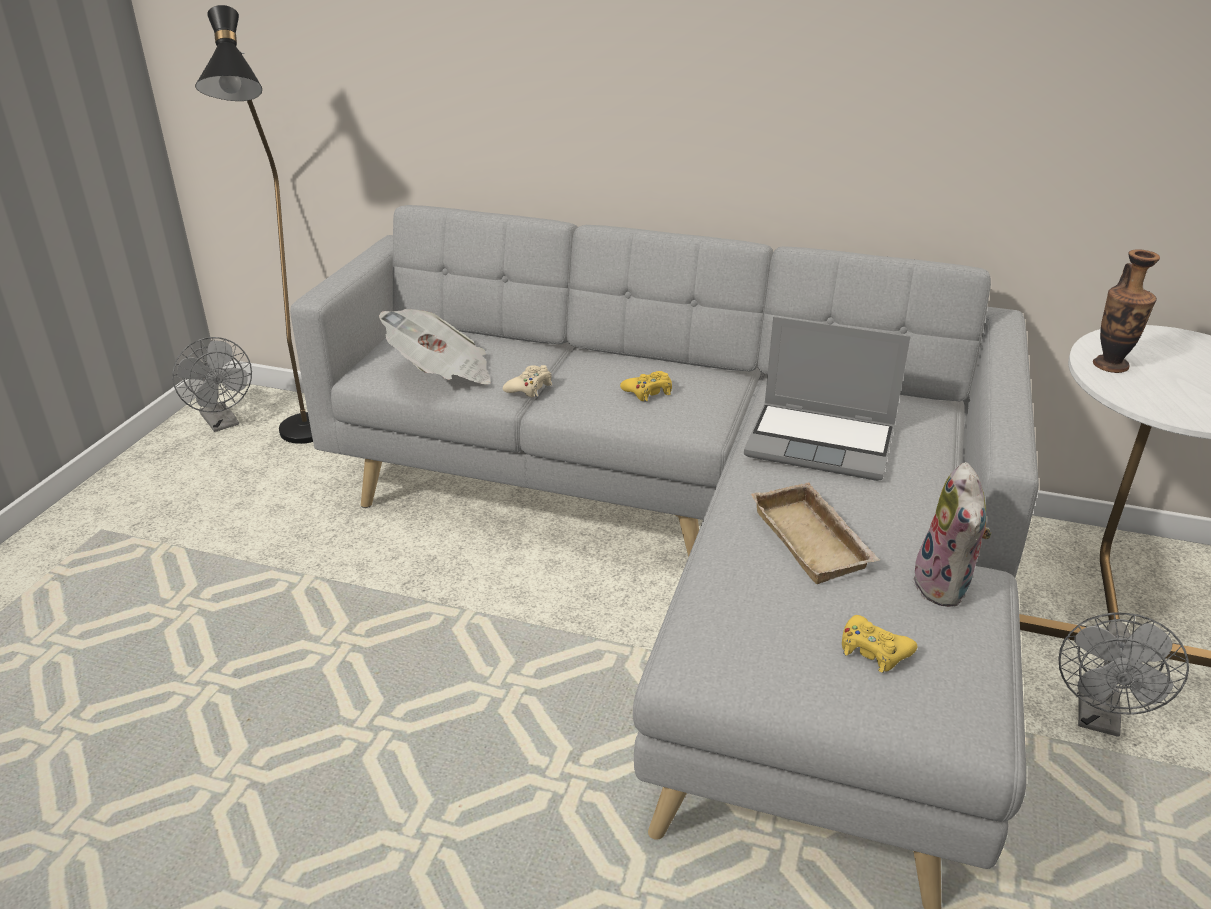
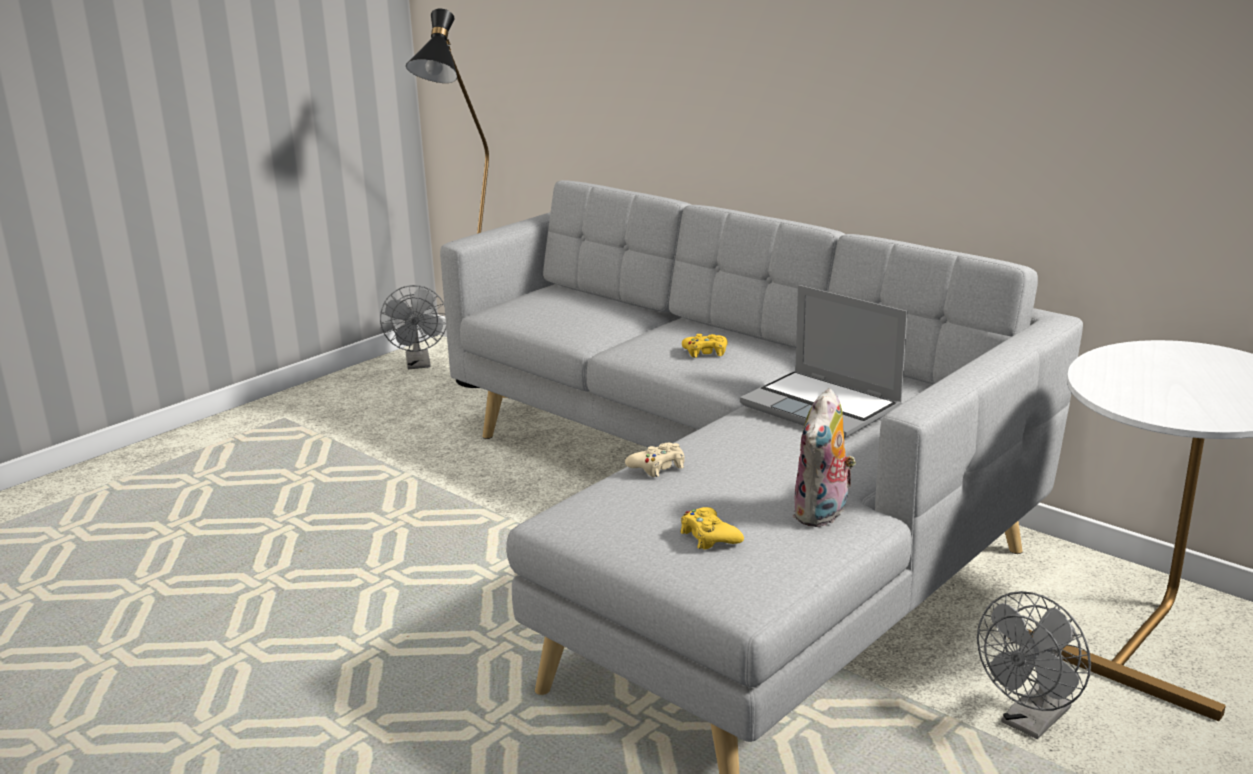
camera: 25 degrees right, 10 degrees down
(441, 373) = (547, 317): newspaper -> none
(529, 388) = (609, 337): beige game controller -> beige game controller (658, 467)
(814, 540) = (740, 466): beige tray -> none
(1110, 365) = (1114, 366): vase -> none

